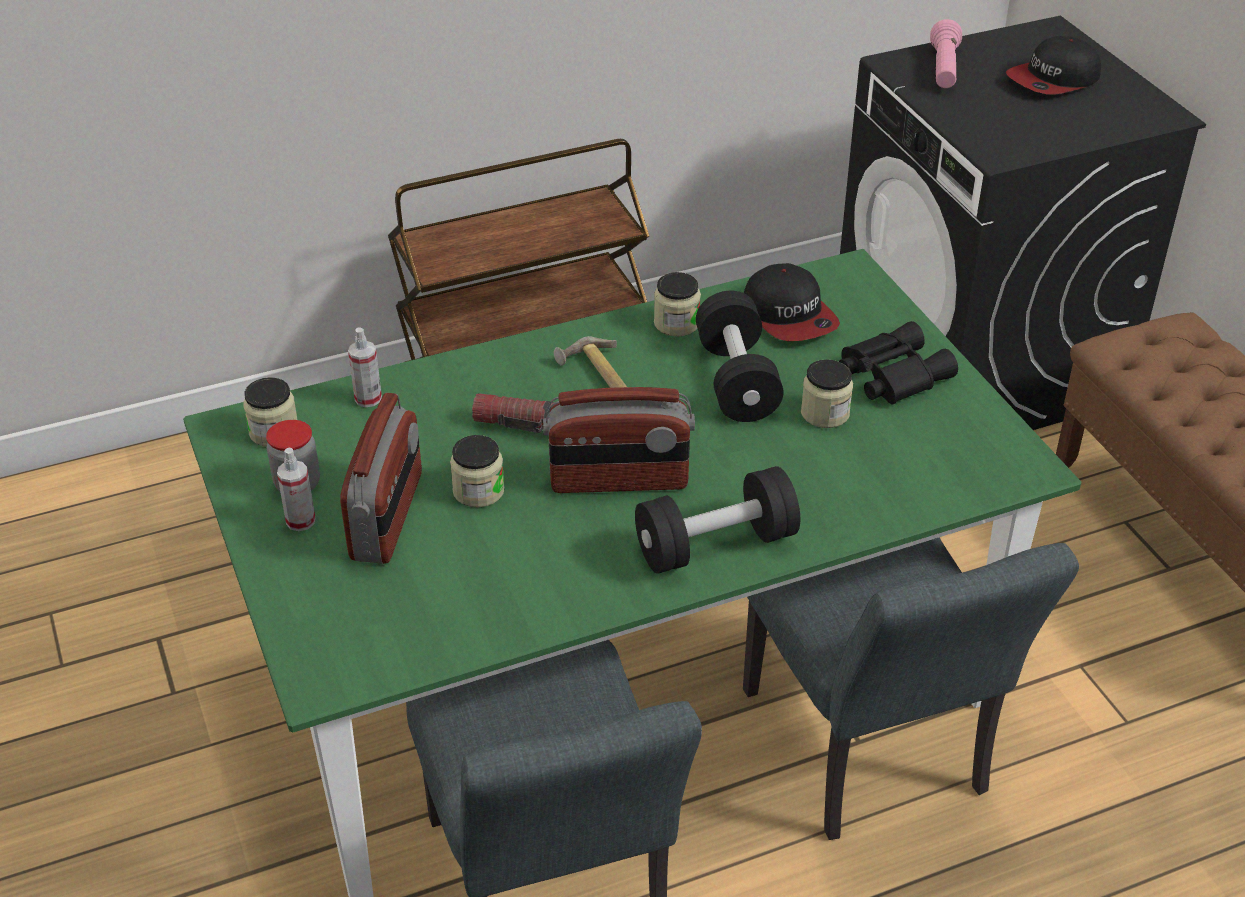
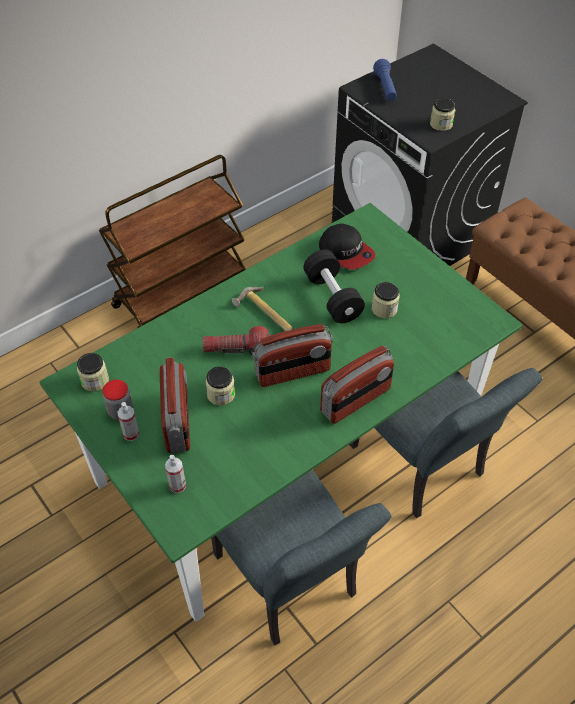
camera: 15 degrees left, 10 degrees up
(368, 398) = (139, 348): spray bottle -> spray bottle (177, 485)
(676, 323) = (289, 268): jar -> jar (441, 124)
(716, 545) = (356, 401): black dumbbell -> radio
(890, 374) = (409, 278): black binoculars -> none
(944, 69) = (385, 88): pink flashlight -> blue flashlight
(1053, 80) = (443, 86): cap -> none

